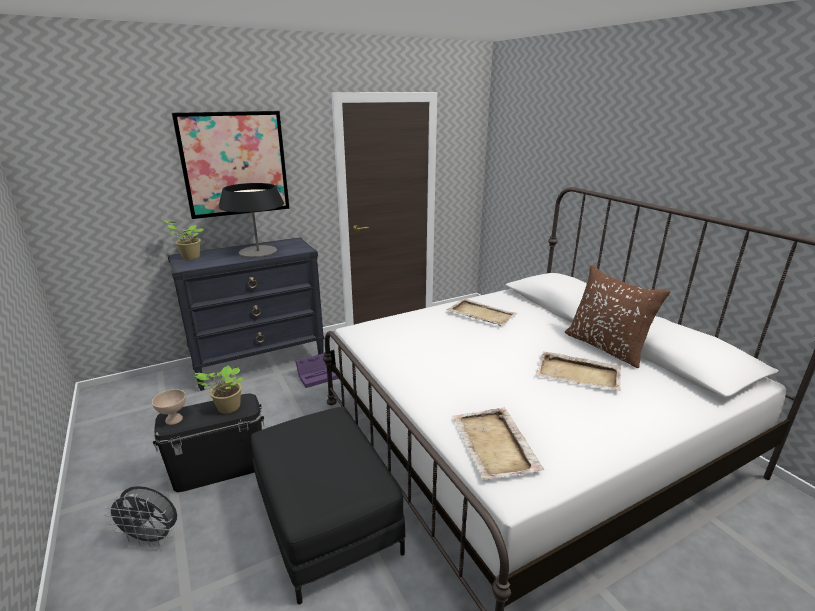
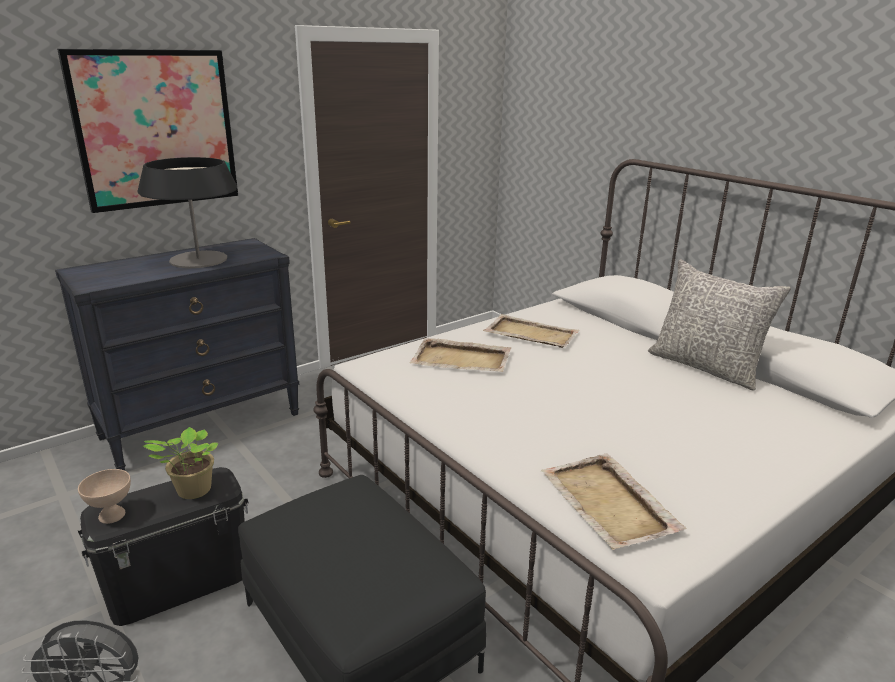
camera: 10 degrees left, 0 degrees up
(189, 257) = (92, 271): potted plant -> none
(319, 375) = (298, 437): purple storage box -> none
(578, 374) = (683, 403): beige tray -> beige tray (462, 359)
(606, 347) = (705, 367): brown pillow -> grey pillow

